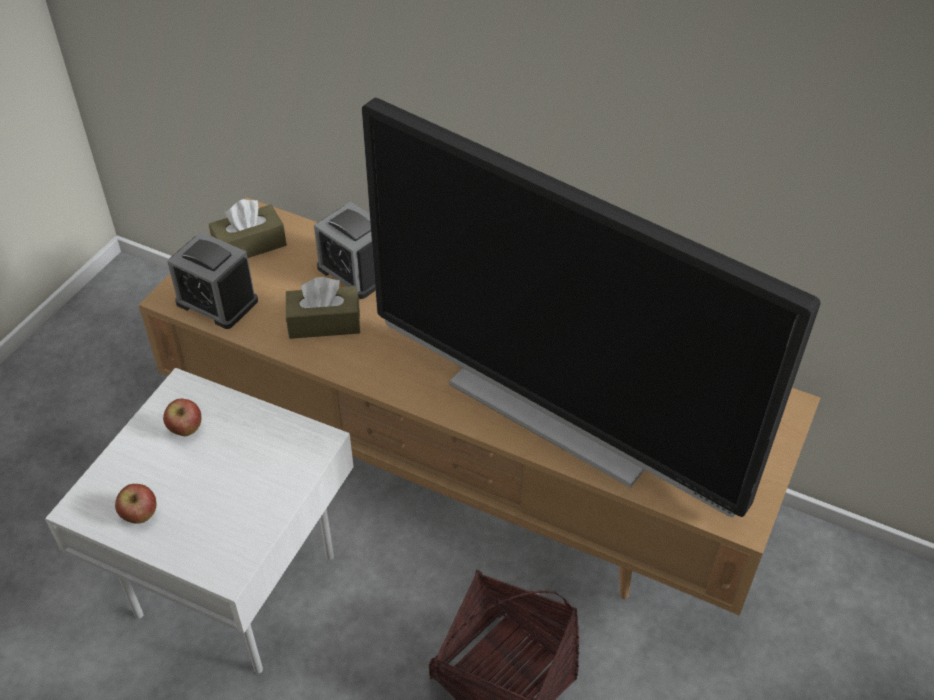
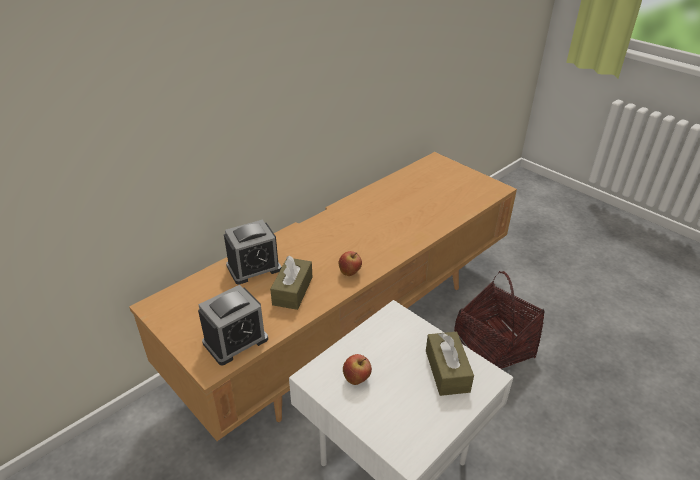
camera: 70 degrees left, 10 degrees down
(140, 516) = (429, 417): apple -> apple (350, 272)
(250, 245) = (186, 313): brown tissue box -> brown tissue box (447, 371)
(555, 413) = (412, 221): television -> none

